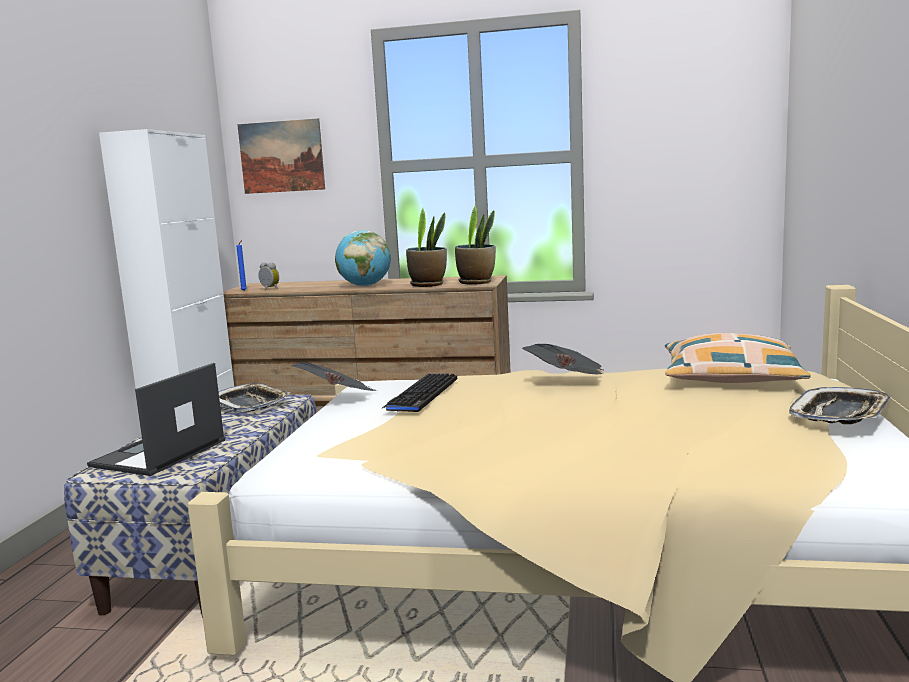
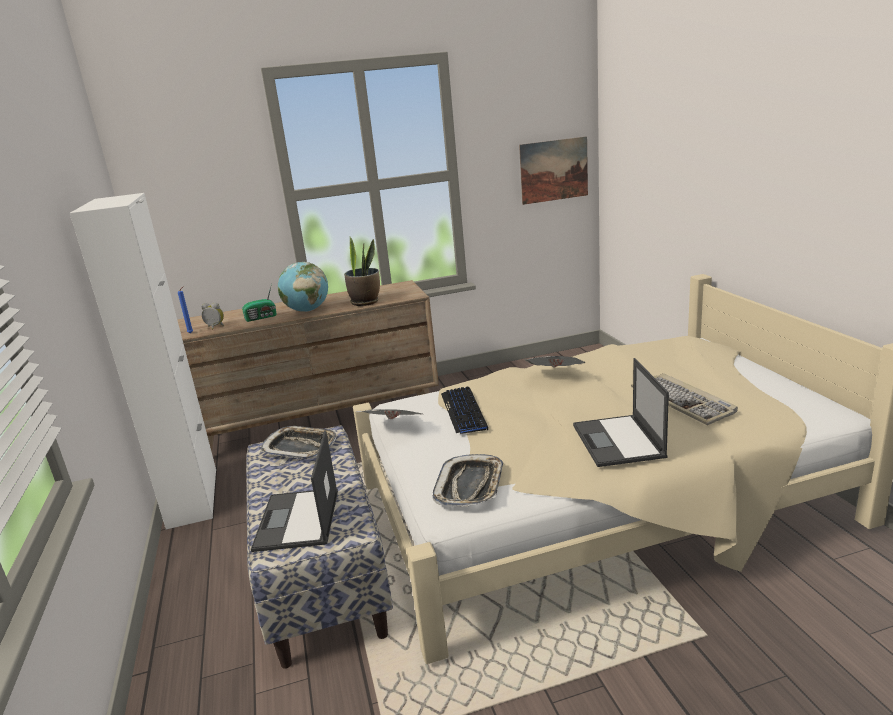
camera: 25 degrees left, 10 degrees up
(281, 156) = (181, 194): picture -> picture (554, 170)
(318, 287) = (262, 317): none -> radio
(476, 282) = (403, 293): potted plant -> none
(540, 445) = (618, 441): none -> laptop
(691, 427) = (683, 402): none -> keyboard
(730, 377) = (649, 350): pillow -> none
(840, 414) = (750, 372): tray -> tray (470, 486)

